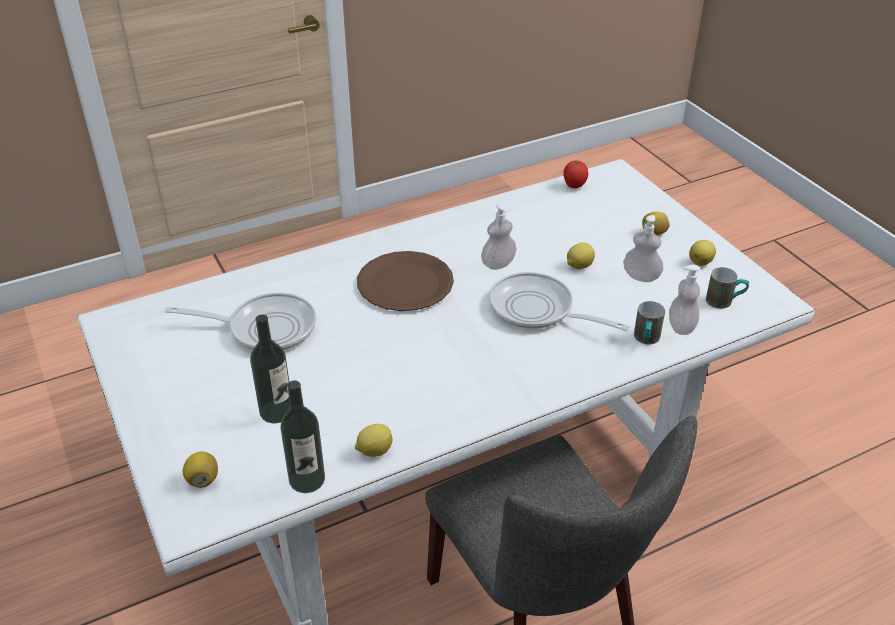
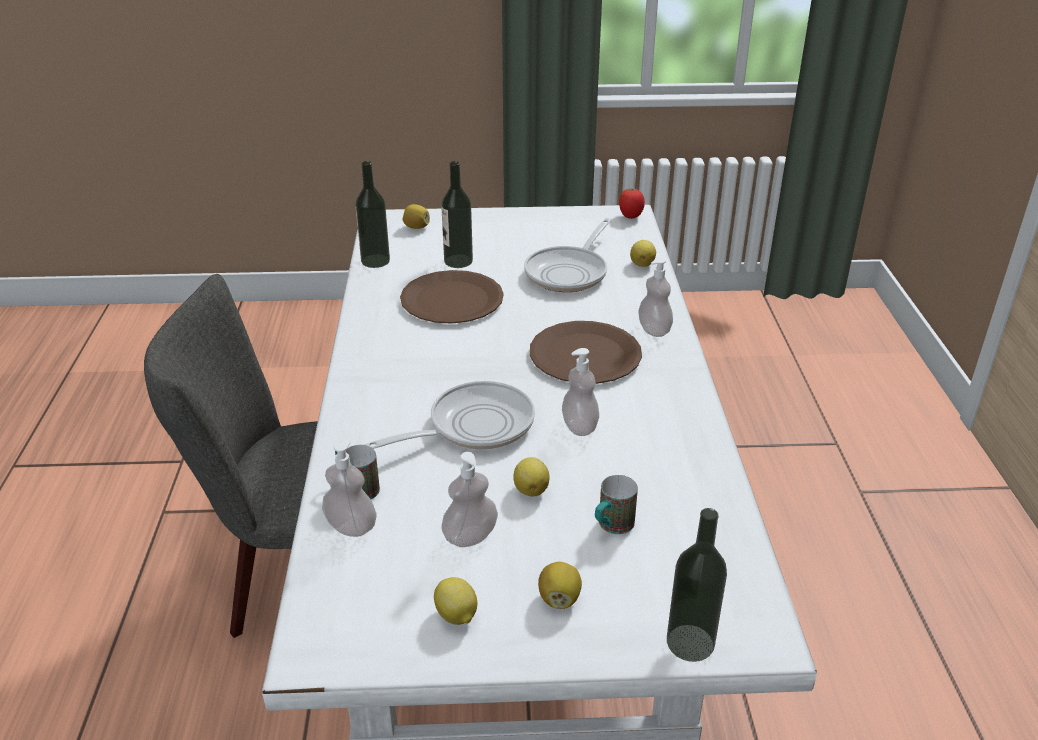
camera: 115 degrees right, 5 degrees down
(344, 259) = (654, 330): none -> soap dispenser
(361, 386) = (452, 300): none -> brown plate
(374, 451) = (374, 291): lemon -> lemon (642, 264)
(574, 186) = (736, 564): tomato -> tomato (630, 217)
(640, 190) = (690, 643): none -> bottle
(724, 302) = (358, 593): mug -> mug (611, 526)

